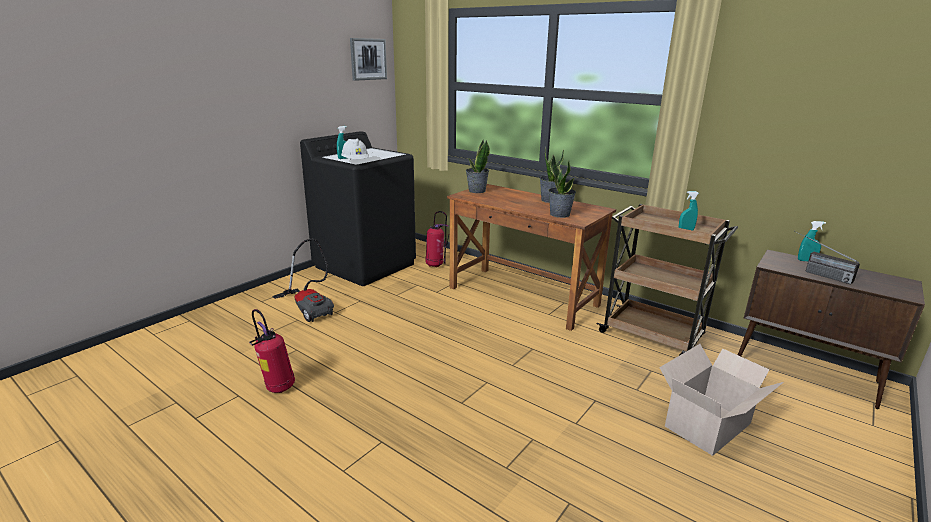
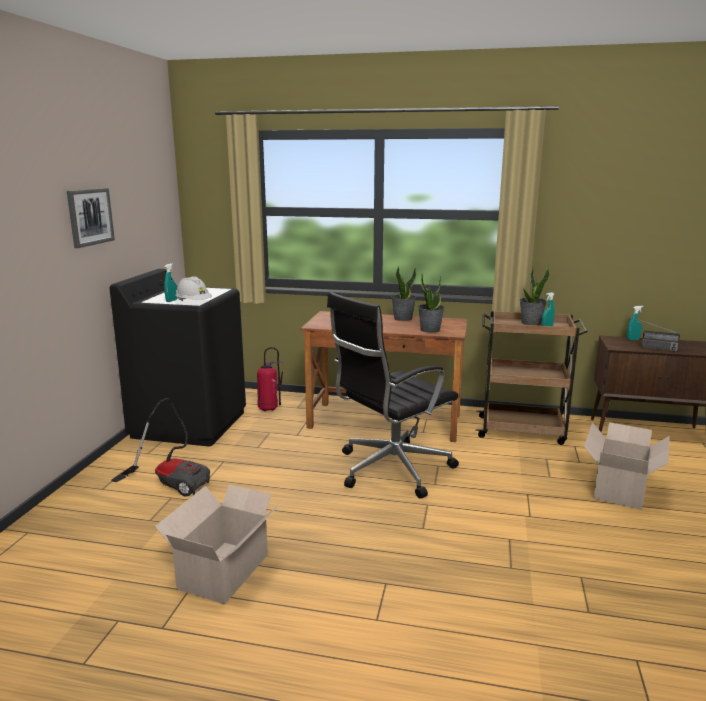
camera: 25 degrees left, 5 degrees down
(277, 388) = (226, 570): fire extinguisher -> cardboard box
(368, 59) = (158, 185): picture -> picture (90, 217)
(476, 191) = (323, 319): potted plant -> potted plant (531, 323)
(485, 341) = (390, 469): none -> black office chair

